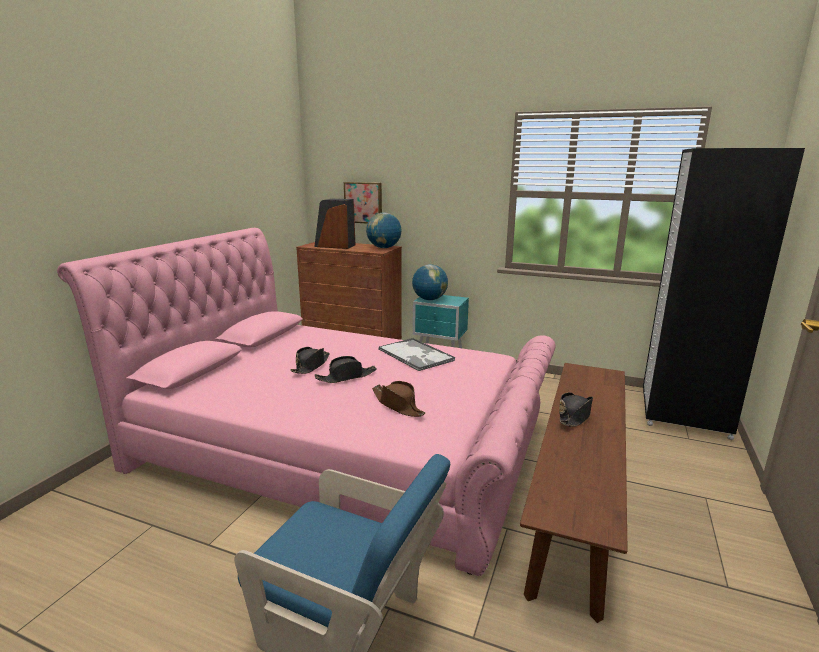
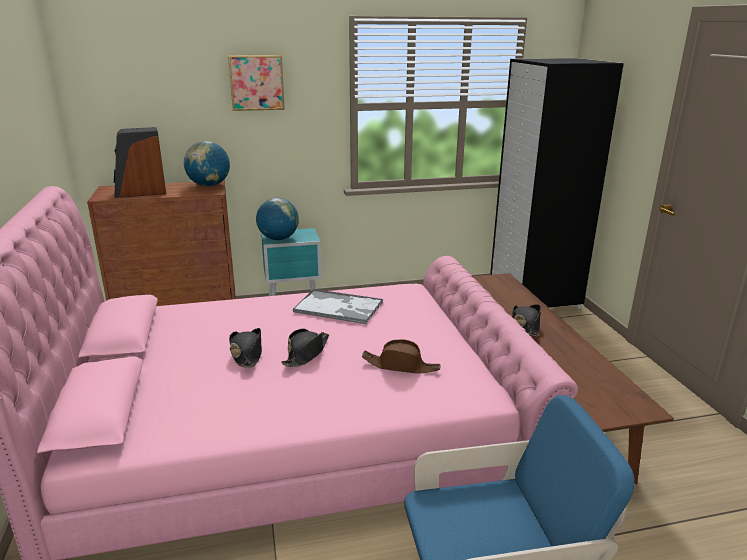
camera: 35 degrees left, 5 degrees up
(363, 202) = (162, 129): picture -> picture (256, 82)

